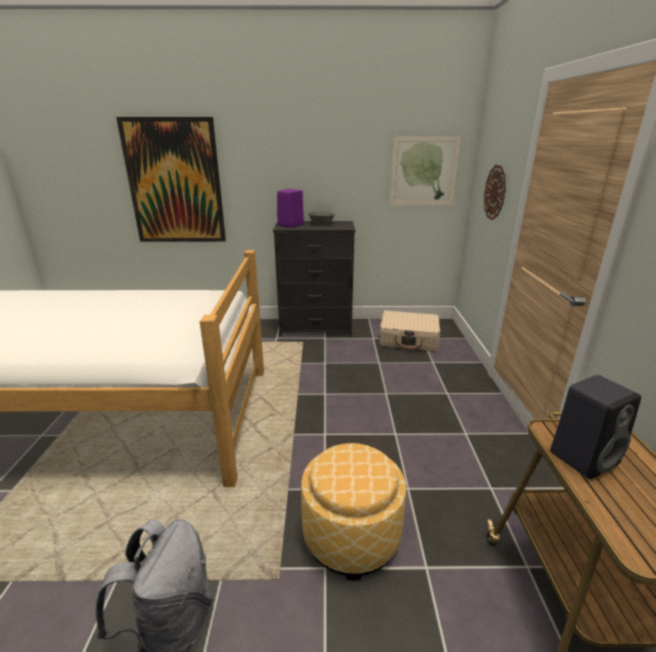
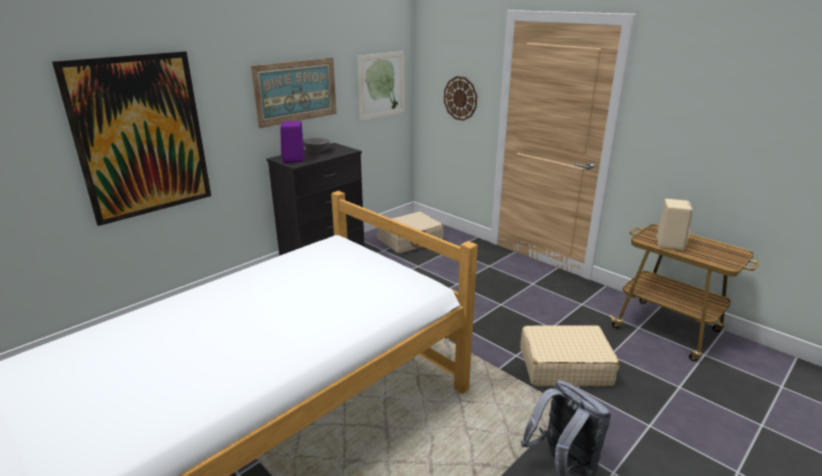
camera: 45 degrees left, 0 degrees up
(316, 164) = (296, 91): none -> picture
(351, 536) = (564, 366): ottoman -> beige suitcase
(584, 457) = (669, 243): black speaker -> beige speaker

